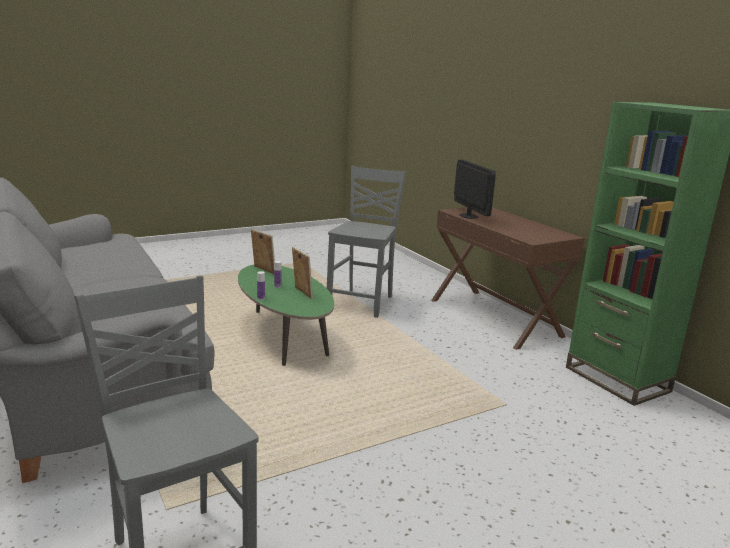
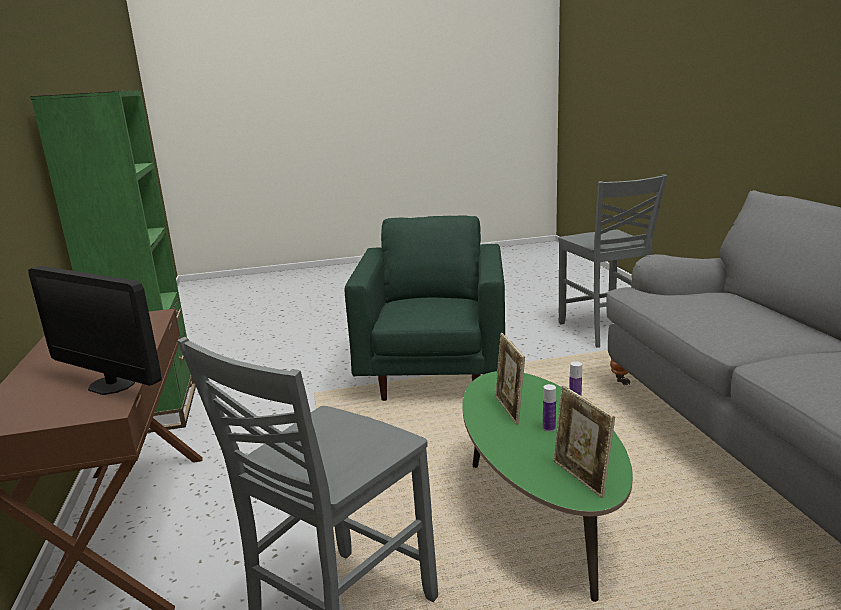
camera: 160 degrees left, 0 degrees up
(405, 437) = (434, 375): none -> green armchair
(468, 216) = (112, 384): monitor -> monitor turned 60 degrees counterclockwise

